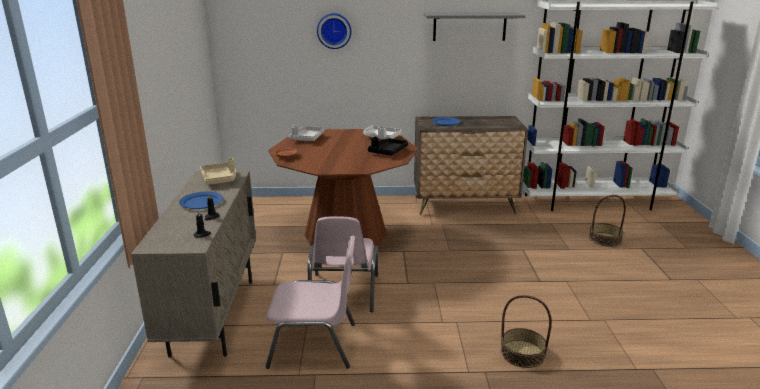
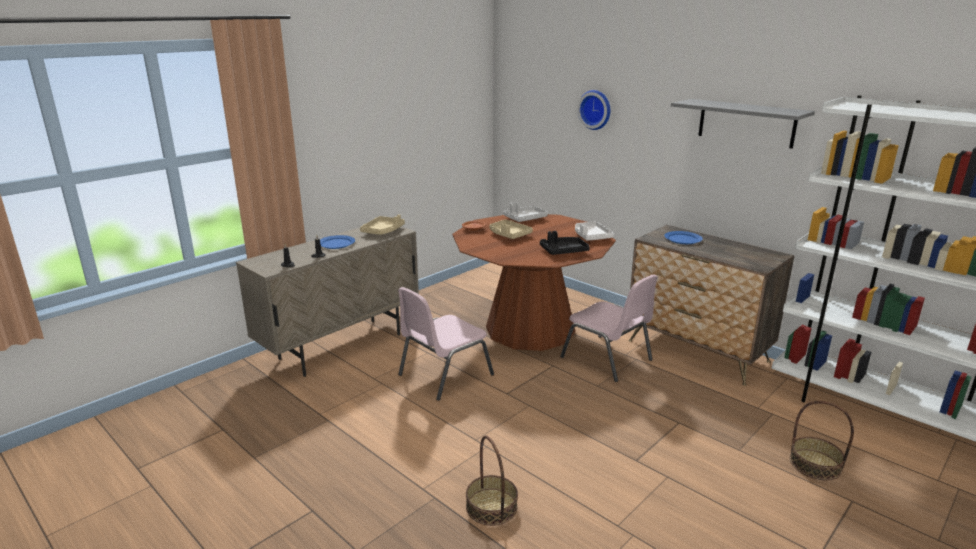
camera: 45 degrees right, 0 degrees up
(314, 345) = (361, 400): pink chair -> pink chair (607, 359)
(324, 152) = (509, 235): none -> beige tray

